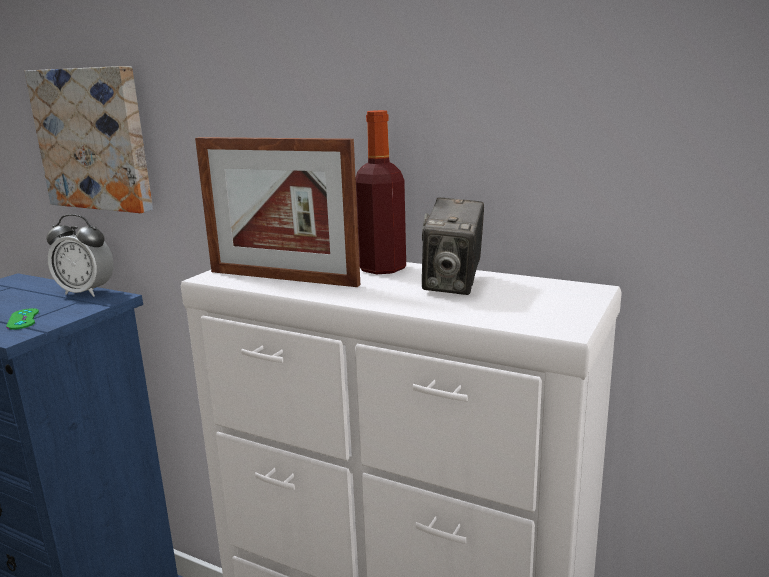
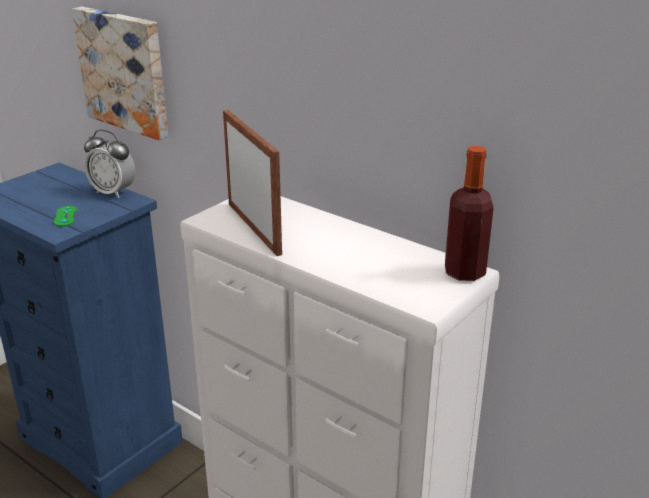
camera: 10 degrees right, 10 degrees up
(282, 278) = (253, 228): picture frame -> picture frame turned 150 degrees counterclockwise
(382, 268) = (331, 226): bottle -> bottle (464, 272)
(453, 285) = (375, 252): camera -> none

